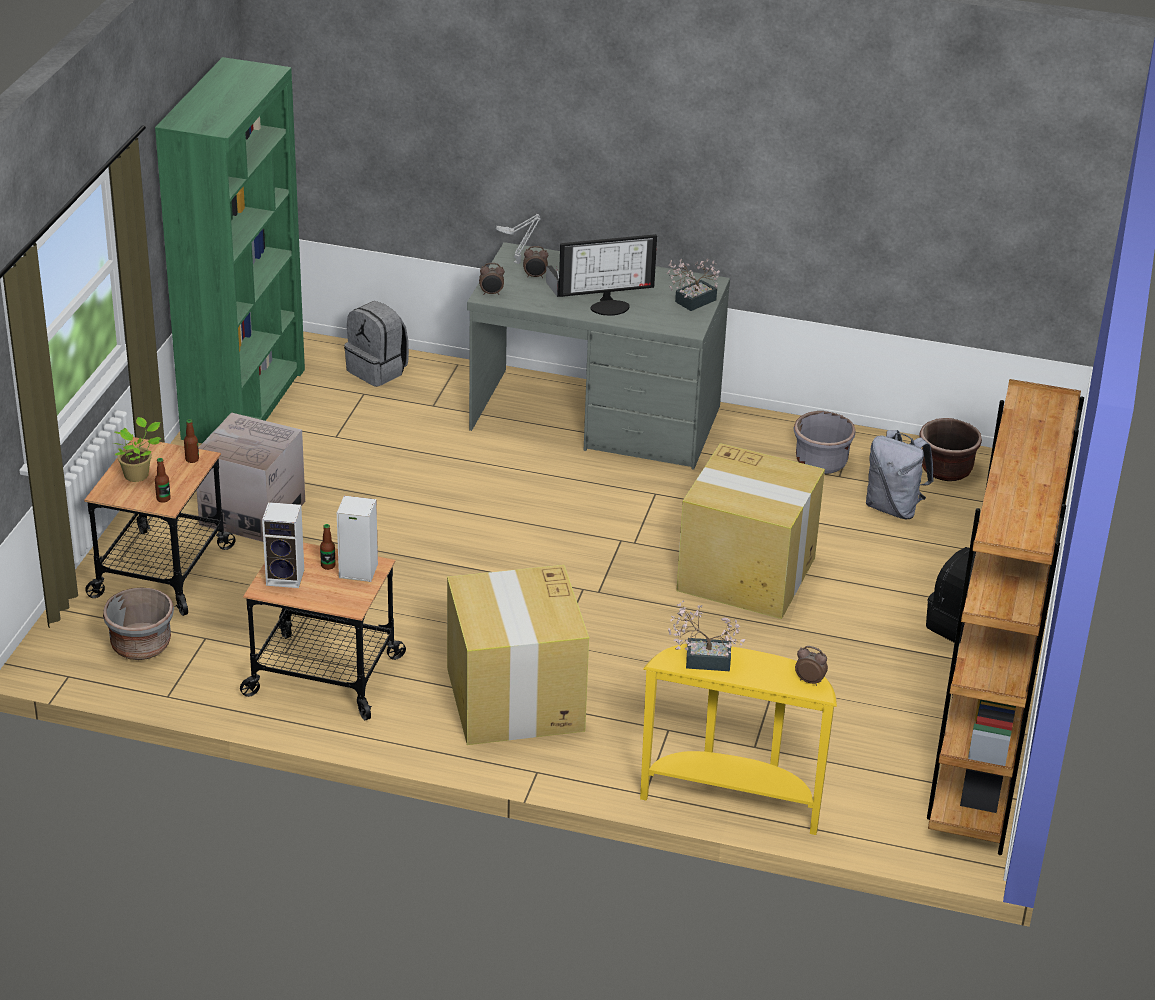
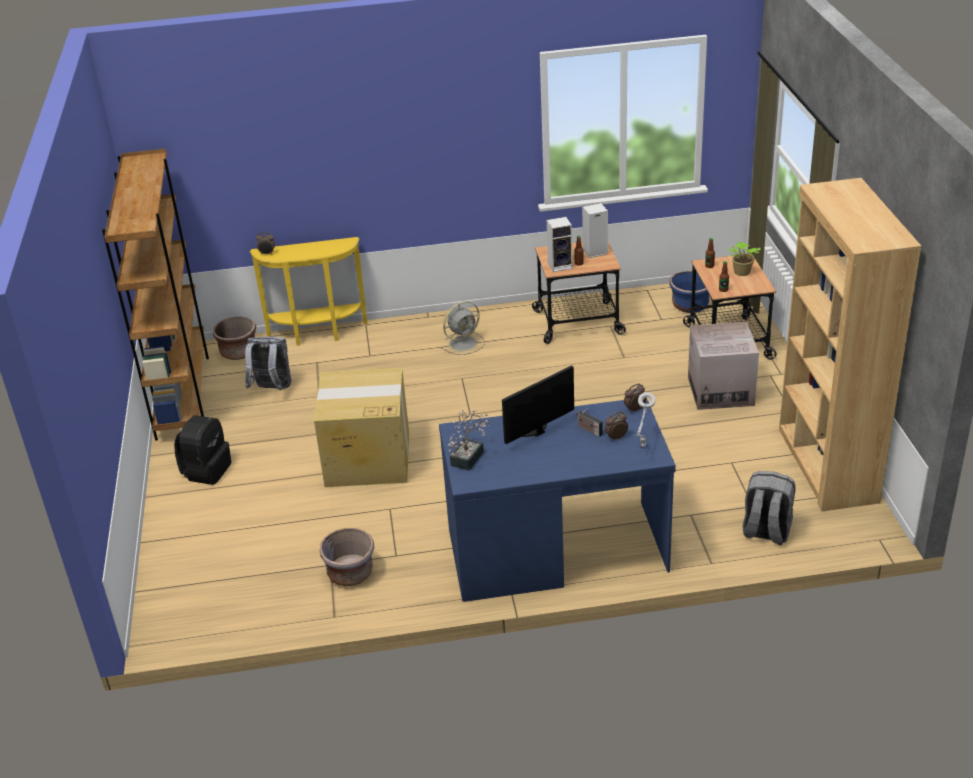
camera: 160 degrees right, 0 degrees up
(141, 645) = (690, 305): grey planter -> blue planter
(244, 403) = (826, 465): green bookcase -> brown bookcase
(515, 701) = (464, 343): cardboard box -> grey fan
(596, 419) = (555, 549): grey desk -> blue desk
(702, 660) = (329, 246): potted plant -> none
(894, 508) = (277, 549): grey backpack -> grey backpack (272, 389)
(946, 469) = (242, 604): brown planter -> brown planter (238, 352)

